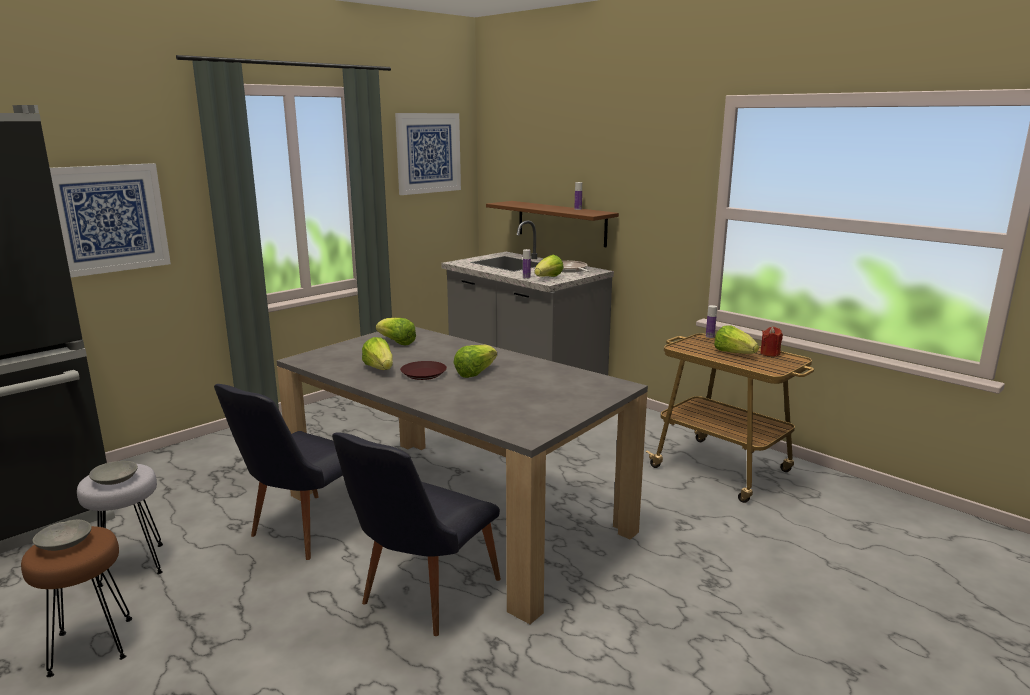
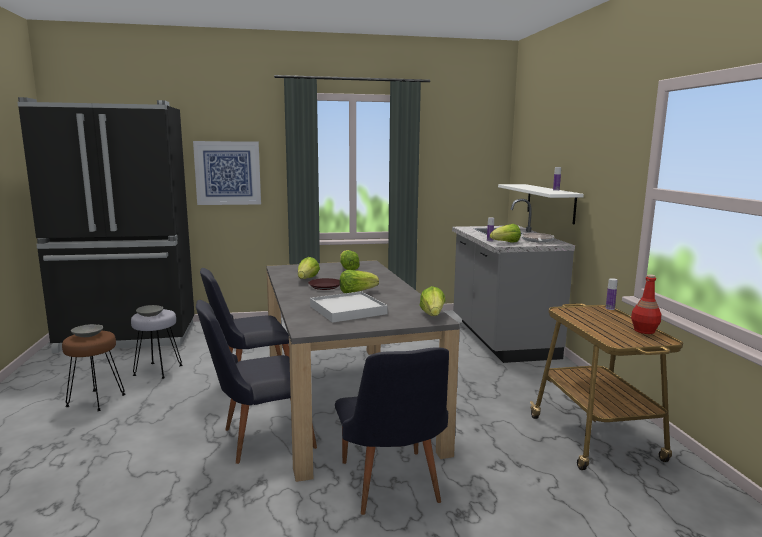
camera: 35 degrees right, 5 degrees down
(428, 153) = (464, 144): picture -> none
(515, 398) = (348, 310): none -> white tray
(561, 223) = (550, 203): brown shelf -> white shelf
(627, 587) = (391, 488): none -> black chair
(734, 353) = (607, 324): lettuce -> lettuce (432, 315)
(770, 353) = (644, 331): red candle -> red bottle

